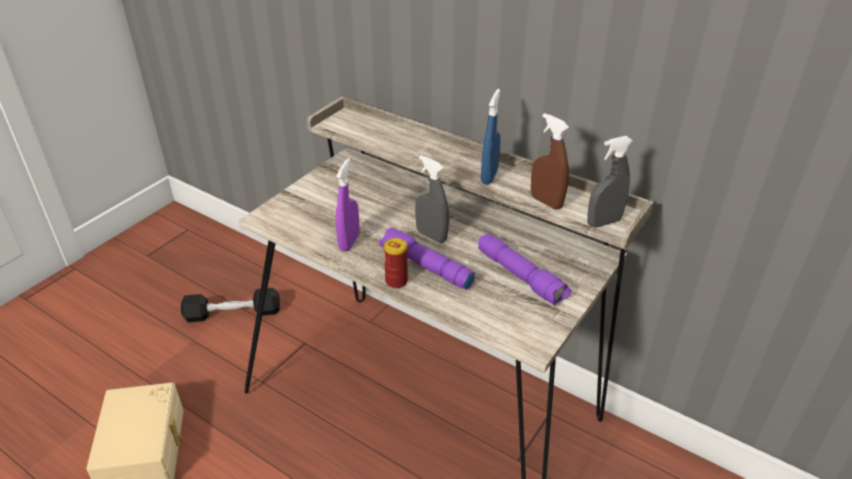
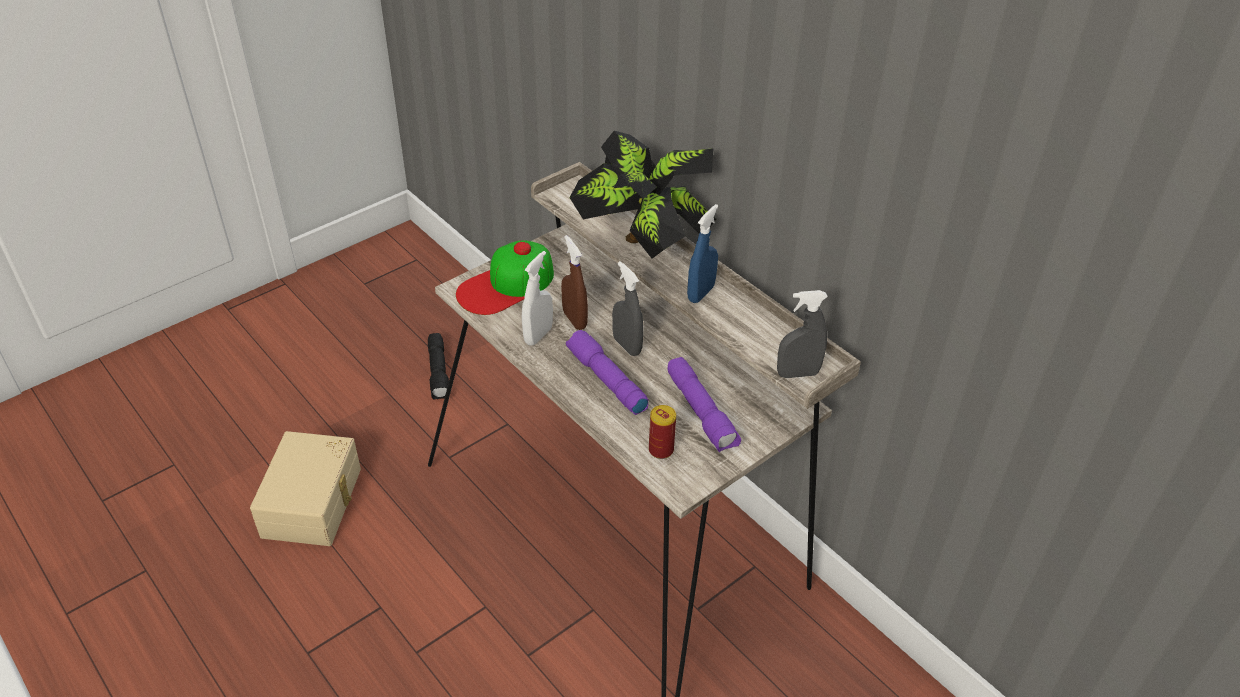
camera: 15 degrees right, 5 degrees up
(233, 313) = (439, 372): black dumbbell -> black flashlight
(304, 207) = (506, 285): none -> cap
(349, 242) = (538, 335): purple spray bottle -> white spray bottle
(396, 281) = (569, 390): can -> can (661, 450)
(424, 151) = (644, 247): none -> potted plant
(546, 202) = (747, 337): brown spray bottle -> brown spray bottle (574, 319)

